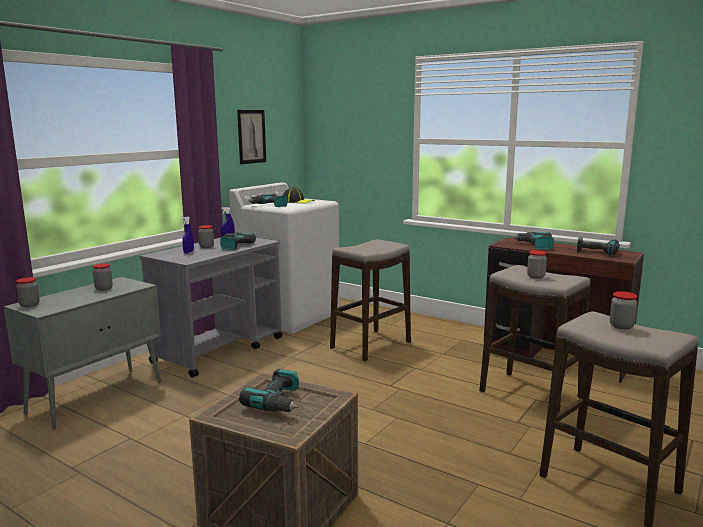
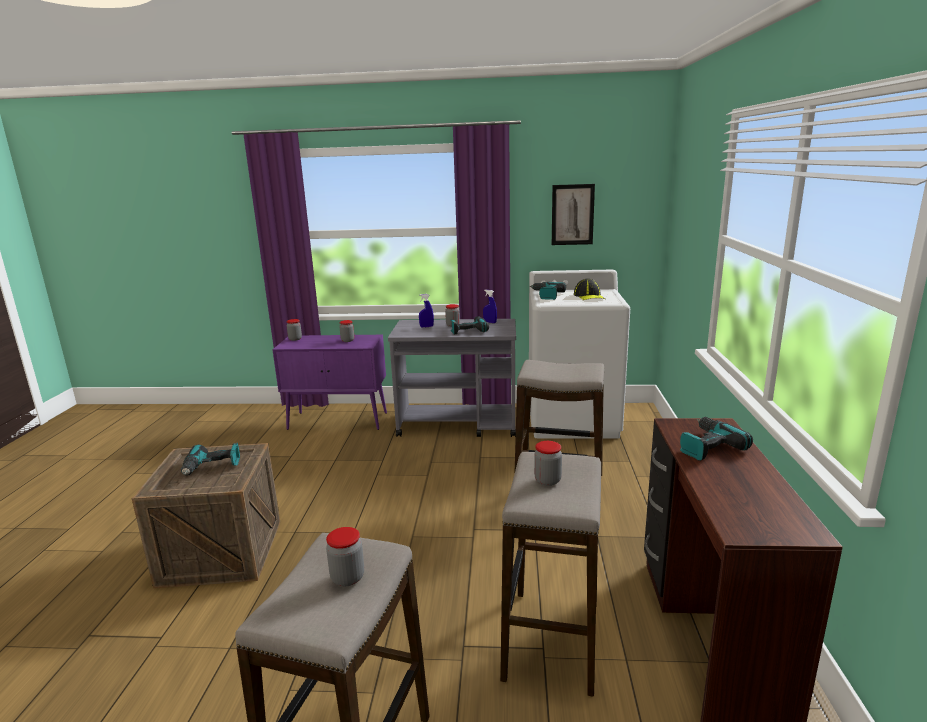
camera: 60 degrees right, 5 degrees up
(97, 396) = (339, 421): grey cabinet -> purple cabinet
(597, 251) = (759, 499): power drill -> none

